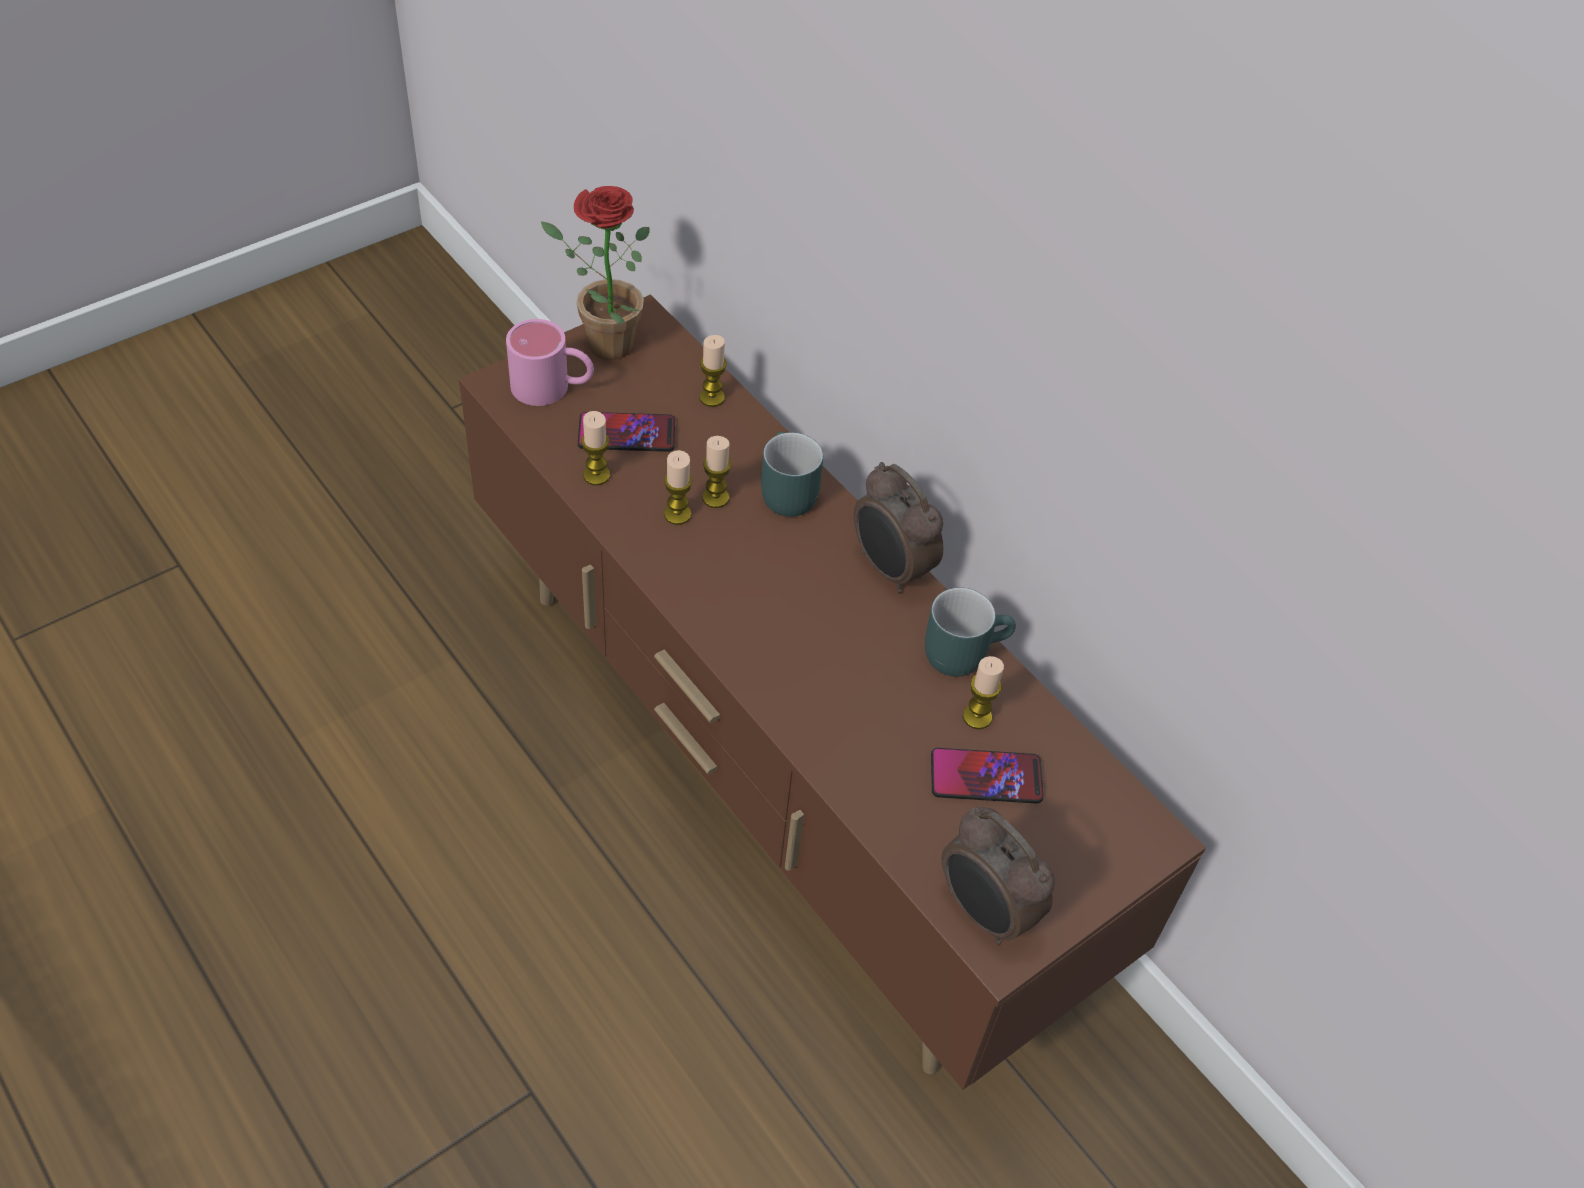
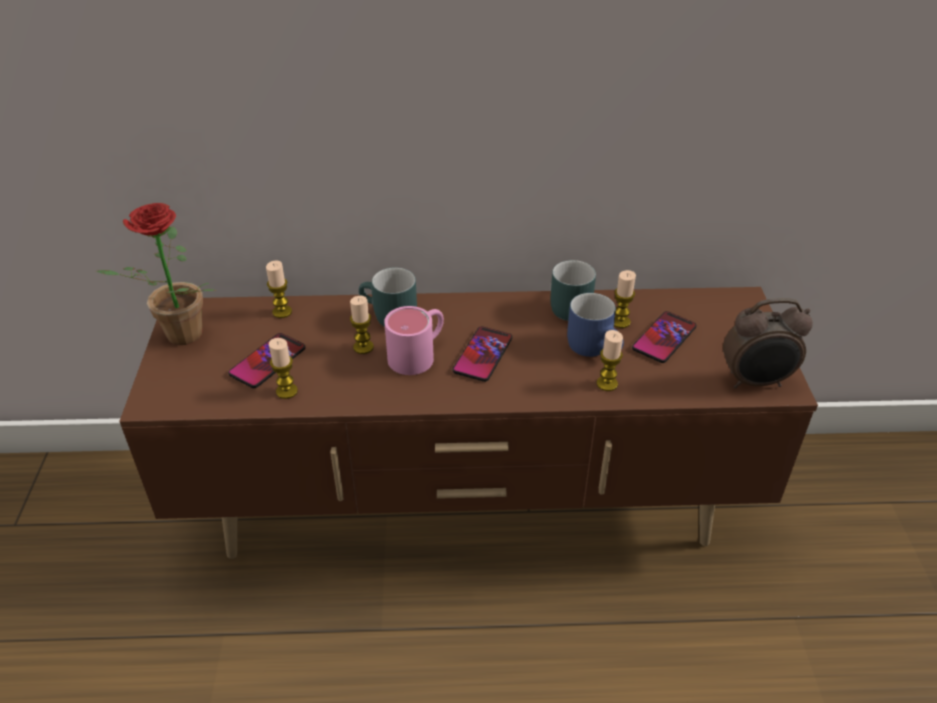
camera: 50 degrees left, 10 degrees down
(553, 387) = (187, 377): pink mug -> pink mug (419, 354)
(677, 514) = (359, 369): candle -> candle (607, 384)
(795, 610) = (483, 355): none -> phone
(890, 569) = (488, 304): alarm clock -> none
(905, 712) = (595, 347): none -> blue mug

